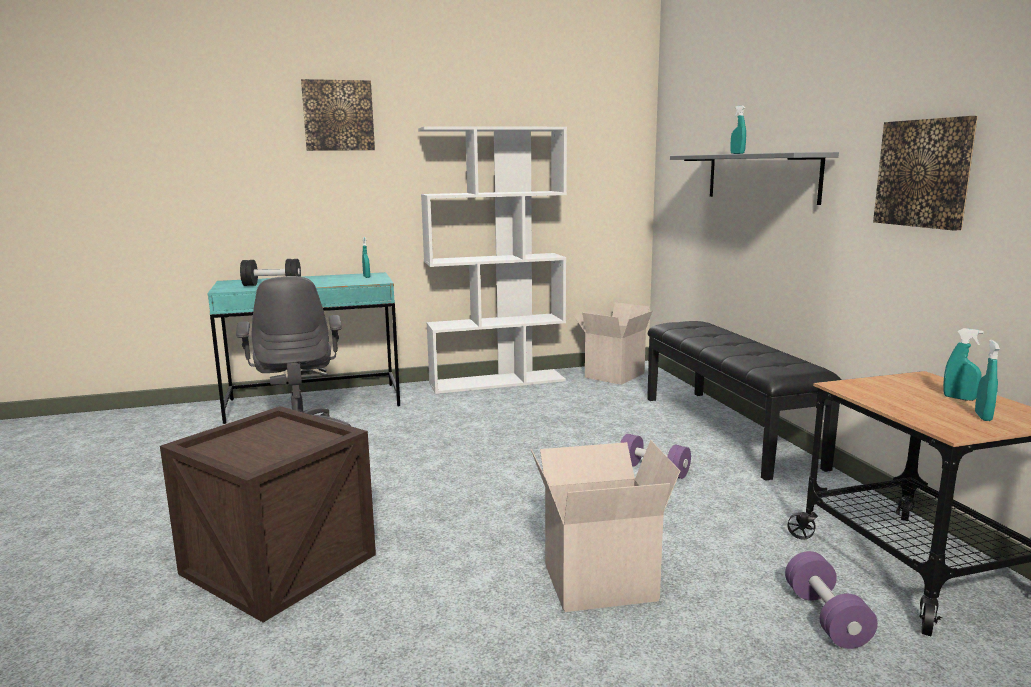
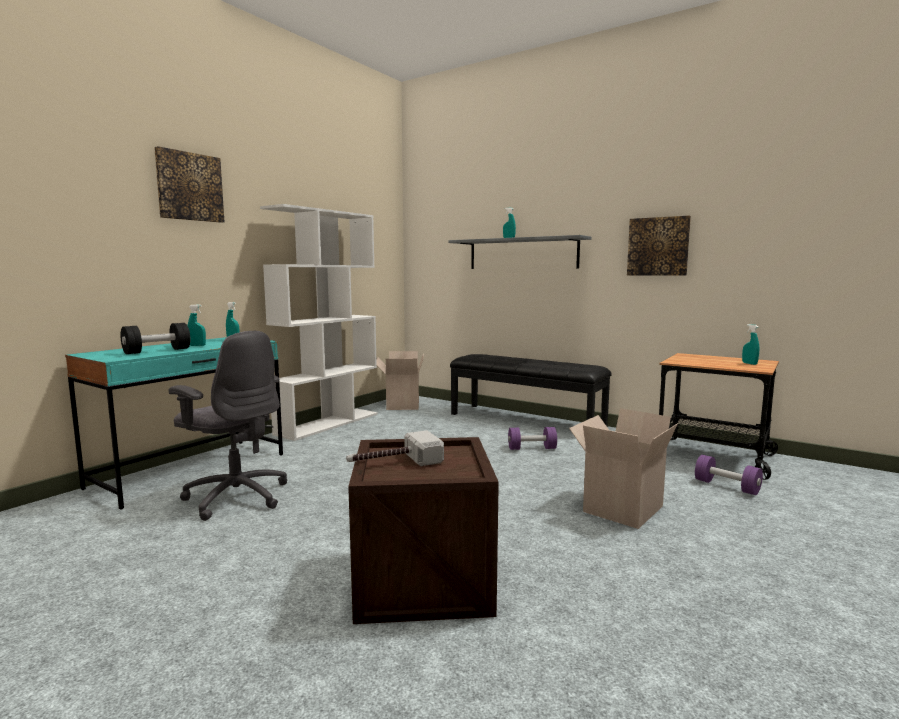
camera: 40 degrees left, 5 degrees down
(251, 436) = (393, 463): none -> hammer
(959, 398) = (721, 359): turquoise spray bottle -> turquoise spray bottle (197, 345)

